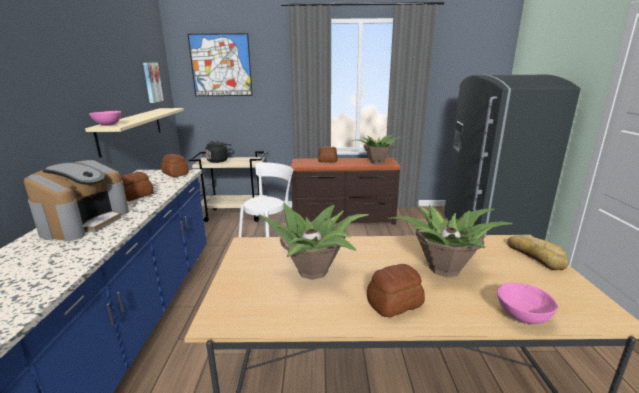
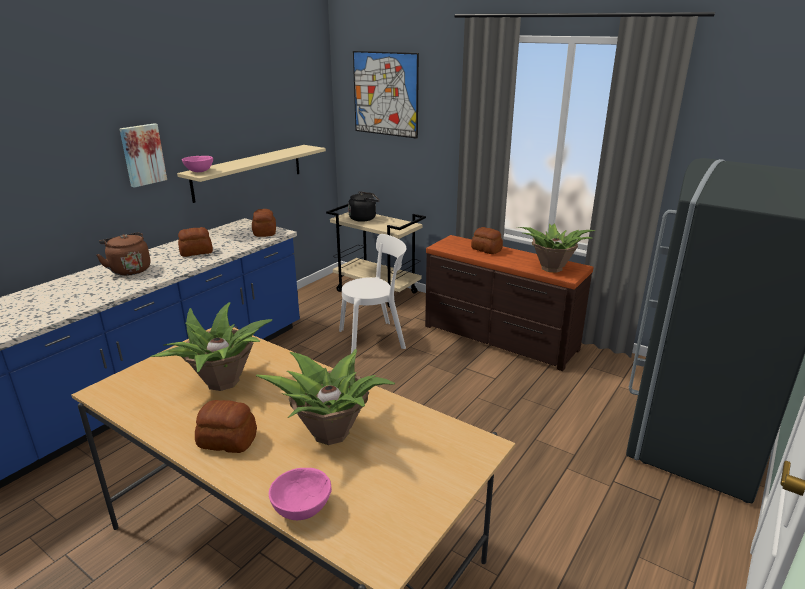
camera: 35 degrees right, 5 degrees up
(85, 222) = (129, 270): coffee machine -> brown kettle
(152, 82) = (294, 114): picture -> picture (142, 155)
(535, 256) = (456, 467): bread -> none

